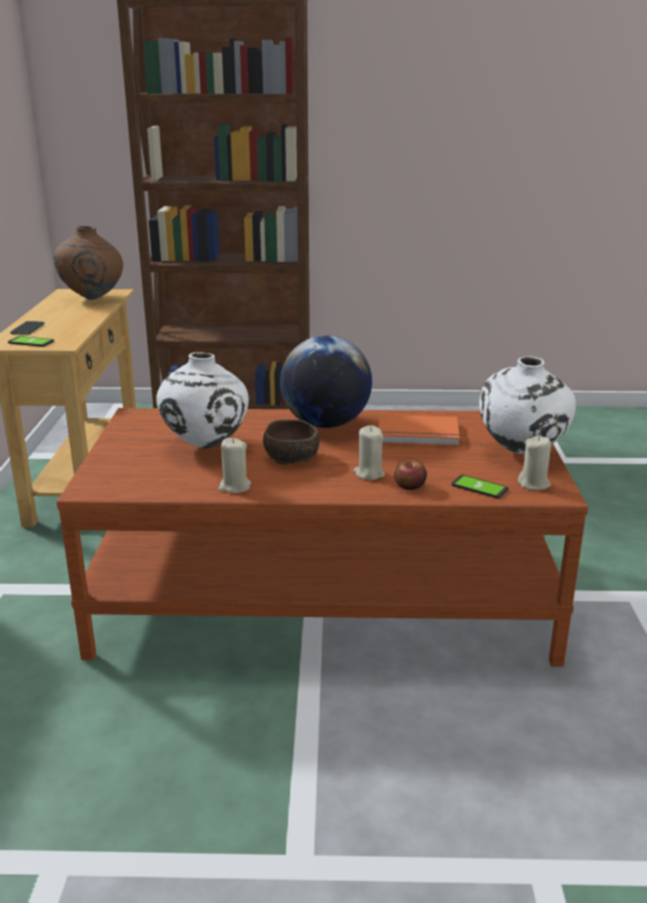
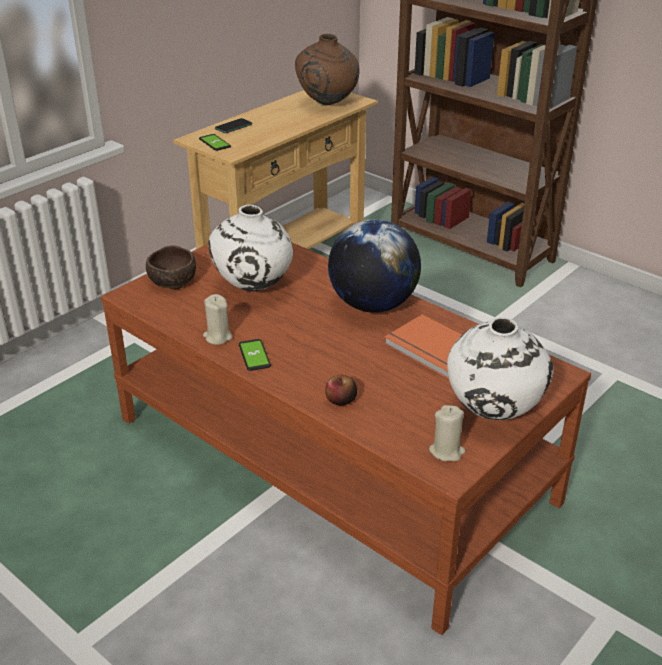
camera: 40 degrees right, 10 degrees up
(292, 458) = (297, 328): brown bowl -> brown bowl (173, 281)
(369, 474) = (329, 372): beige candle -> none
(479, 487) = (394, 430): phone -> phone (254, 355)

